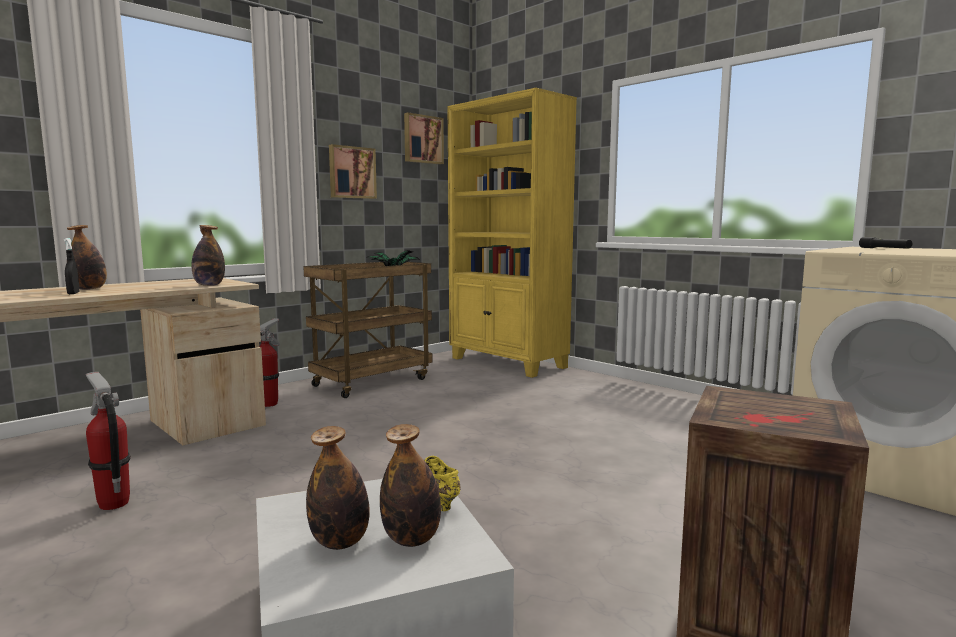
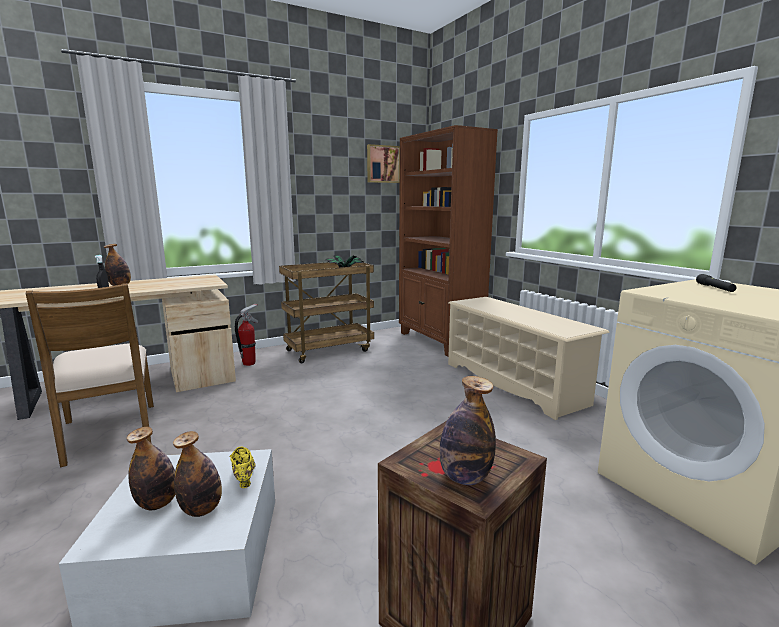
camera: 15 degrees right, 5 degrees up
(113, 503) = (109, 433): fire extinguisher -> brown chair
(209, 285) = (194, 285): bottle -> bottle (465, 477)
(351, 172) = (322, 193): picture -> none
(508, 363) = (439, 341): yellow bookcase -> brown bookcase
(629, 397) = (514, 383): none -> beige shoe rack

